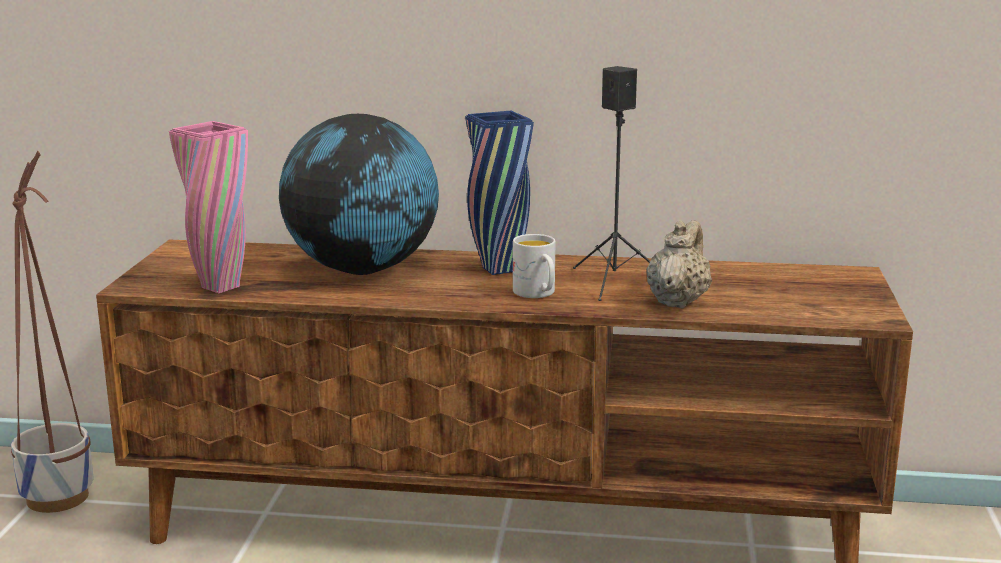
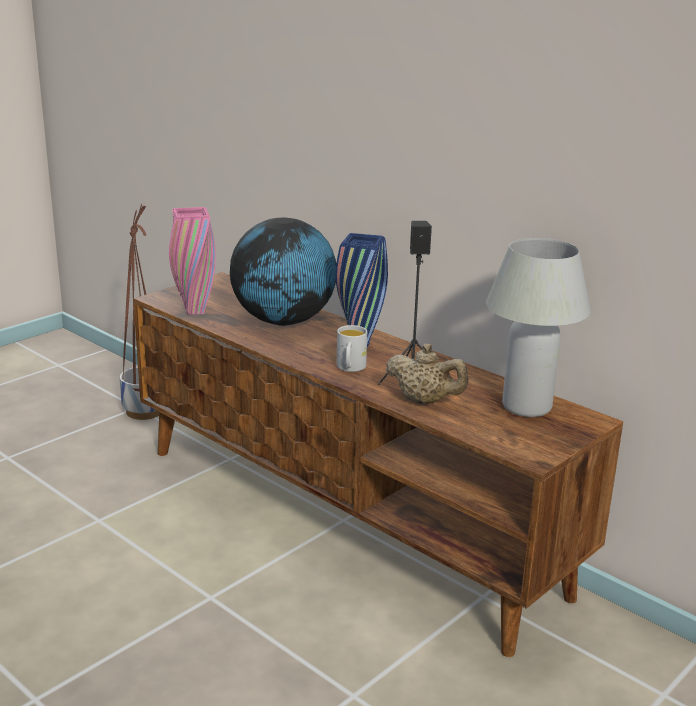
camera: 35 degrees right, 5 degrees up
(678, 301) = (425, 401): beige teapot -> beige teapot turned 60 degrees clockwise
(779, 279) = (526, 407): none -> white table lamp

